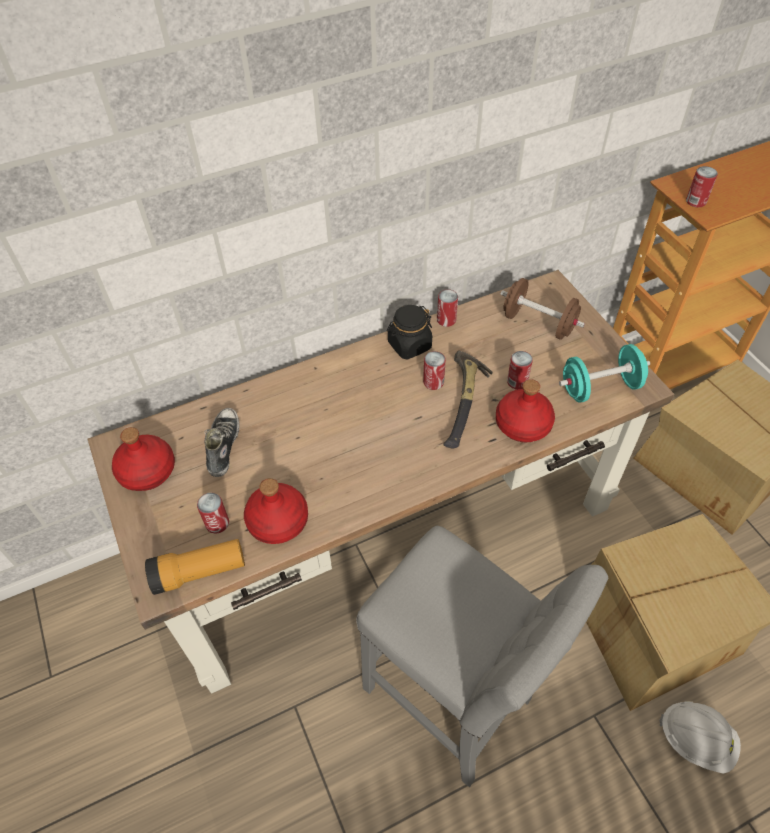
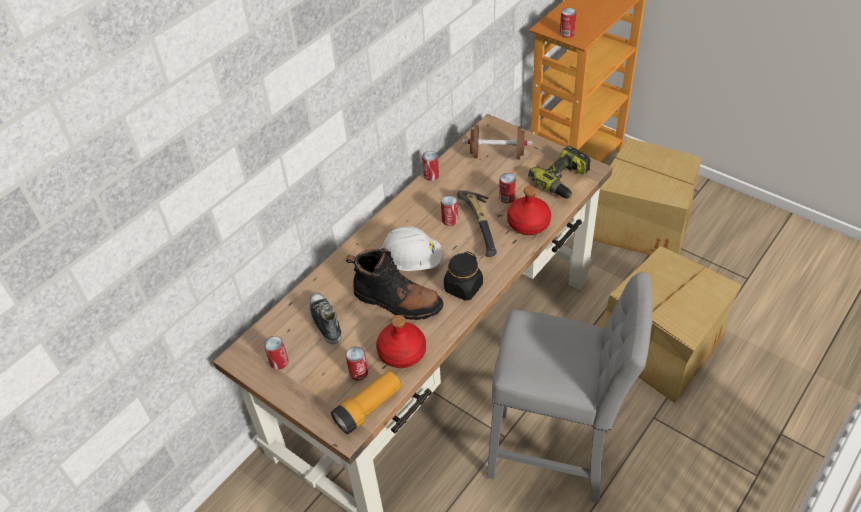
camera: 25 degrees left, 5 degrees down
(147, 470) = (279, 362): red bottle -> can
(313, 456) = (397, 301): none -> black boot
(409, 345) = (416, 202): black jar -> black jar (463, 287)
(600, 387) = (563, 181): turquoise dumbbell -> power drill
(696, 740) = (724, 401): white hard hat -> white hard hat (411, 261)

